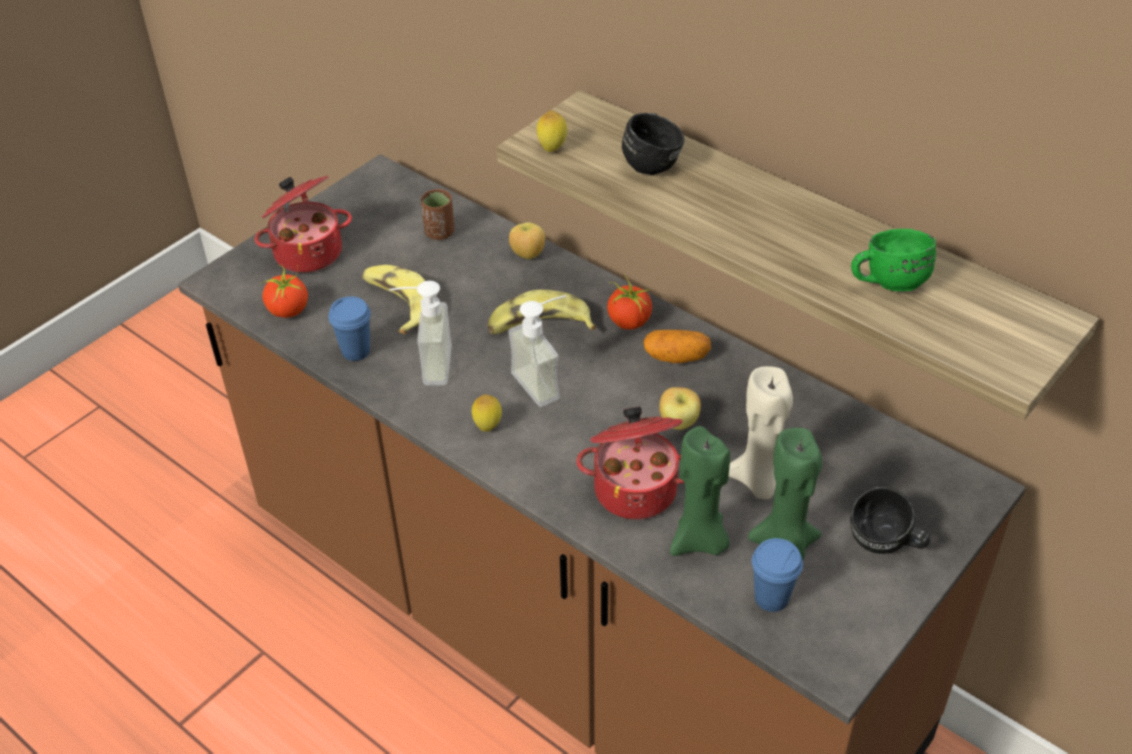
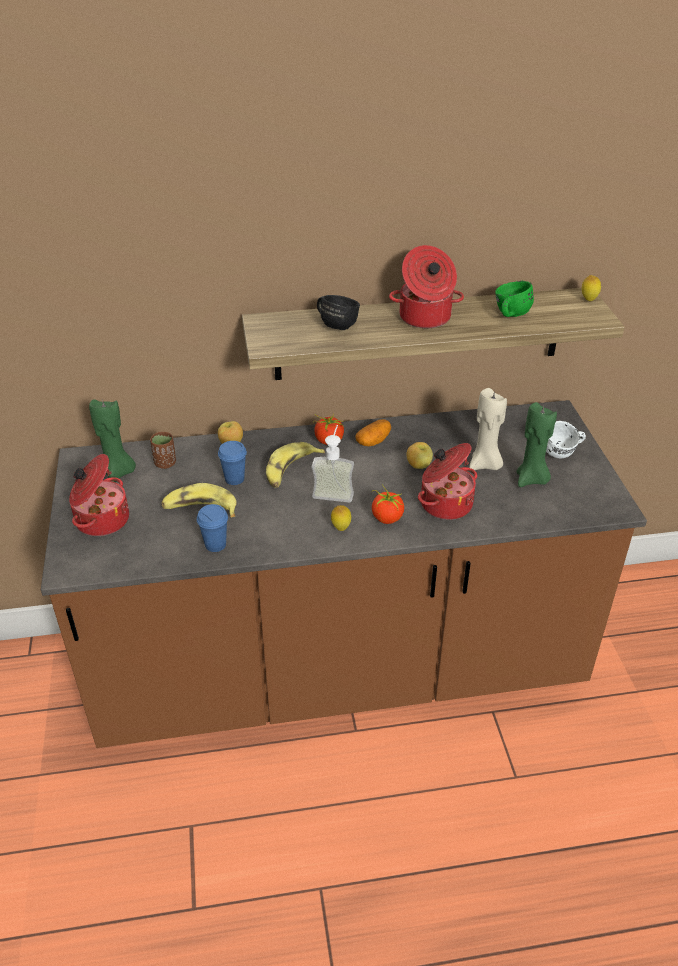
camera: 50 degrees left, 5 degrees down
(288, 310) = (140, 553): tomato -> tomato (387, 518)
(425, 365) = (264, 525): soap dispenser -> none
(552, 148) = (279, 344): lemon -> lemon (588, 299)
(700, 541) = (502, 503): green candle -> green candle (119, 473)
(769, 217) = (425, 318): none -> cooking pot
(771, 598) = (559, 502): blue cup -> blue cup (234, 479)
(884, 546) = (562, 454): black mug -> white mug

